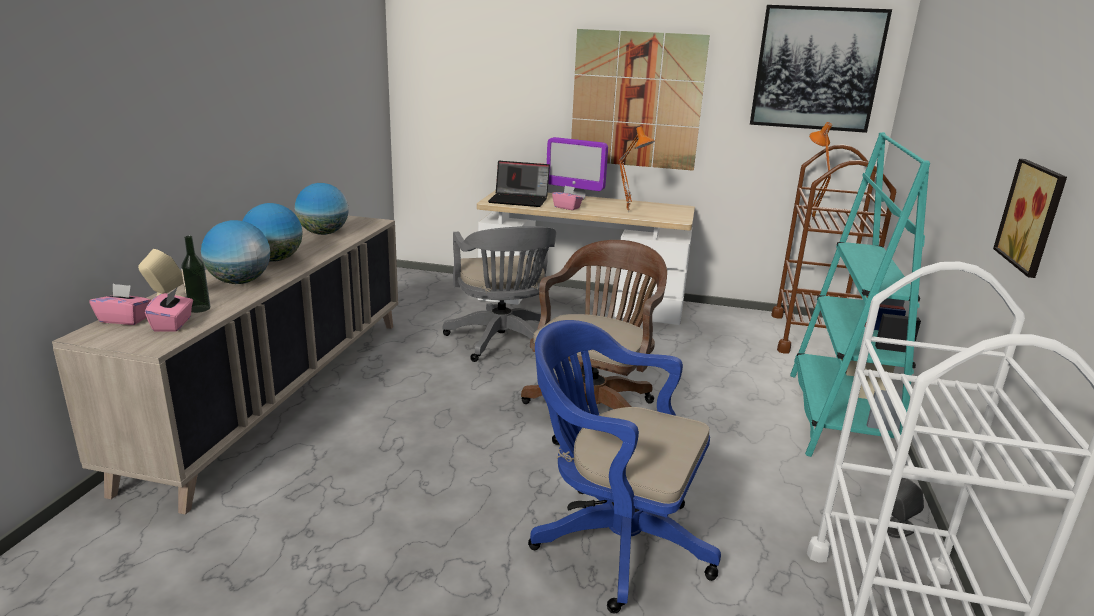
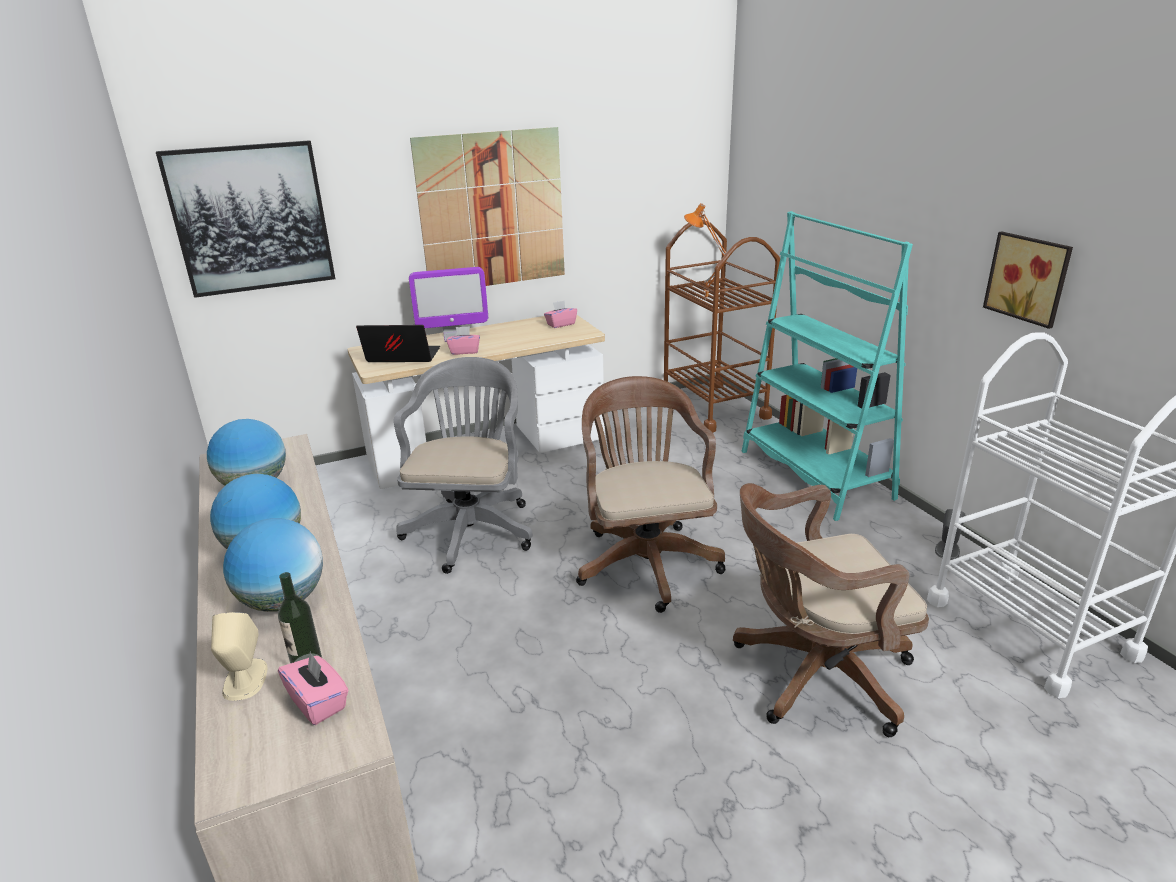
camera: 35 degrees left, 5 degrees up
(124, 319) = (237, 733): pink tissue box -> pink tissue box (561, 324)
(502, 342) = (472, 528): grey office chair -> grey office chair turned 120 degrees counterclockwise
(519, 200) = (401, 358): laptop -> laptop turned 150 degrees counterclockwise
(613, 541) = (813, 675): blue office chair -> brown office chair
(629, 212) = (530, 337): orange table lamp -> none
(817, 69) = (661, 149): picture -> picture (251, 218)

